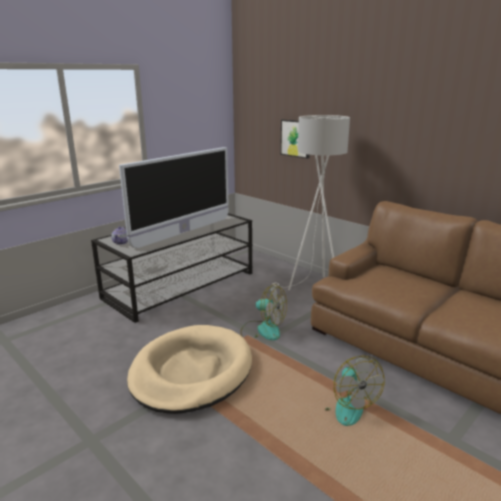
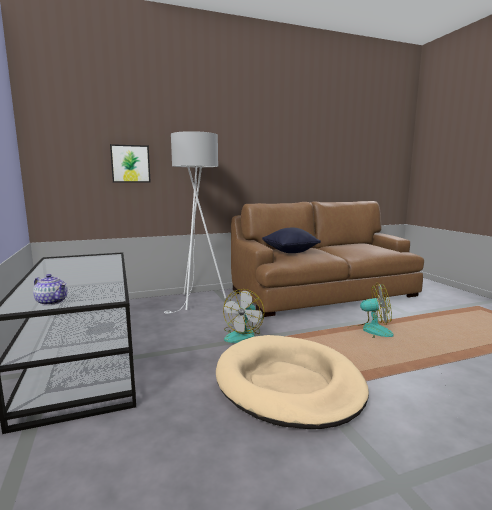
camera: 65 degrees left, 10 degrees down
(183, 232) = (94, 274): television -> none
(262, 330) = (243, 335): fan -> fan turned 150 degrees clockwise
(384, 276) = (290, 252): none -> black pillow

